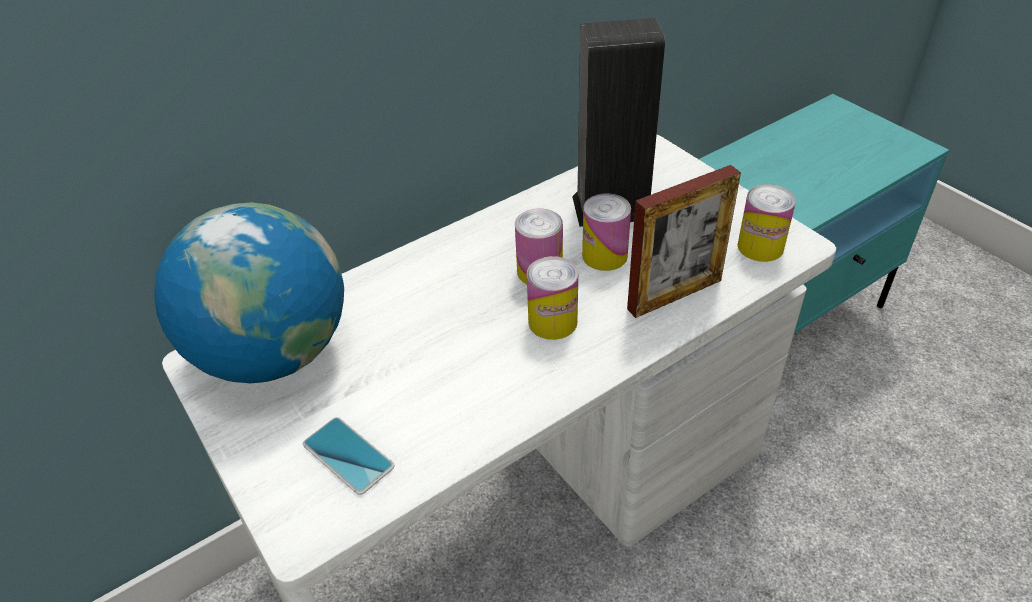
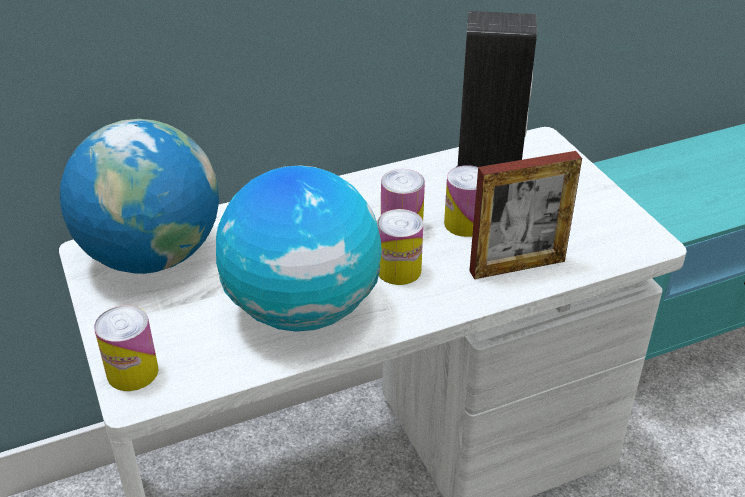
camera: 10 degrees right, 5 degrees down
(348, 456) = (190, 344): phone -> none
(463, 387) = (302, 309): none -> globe
(760, 246) = (613, 239): can -> can (132, 372)

